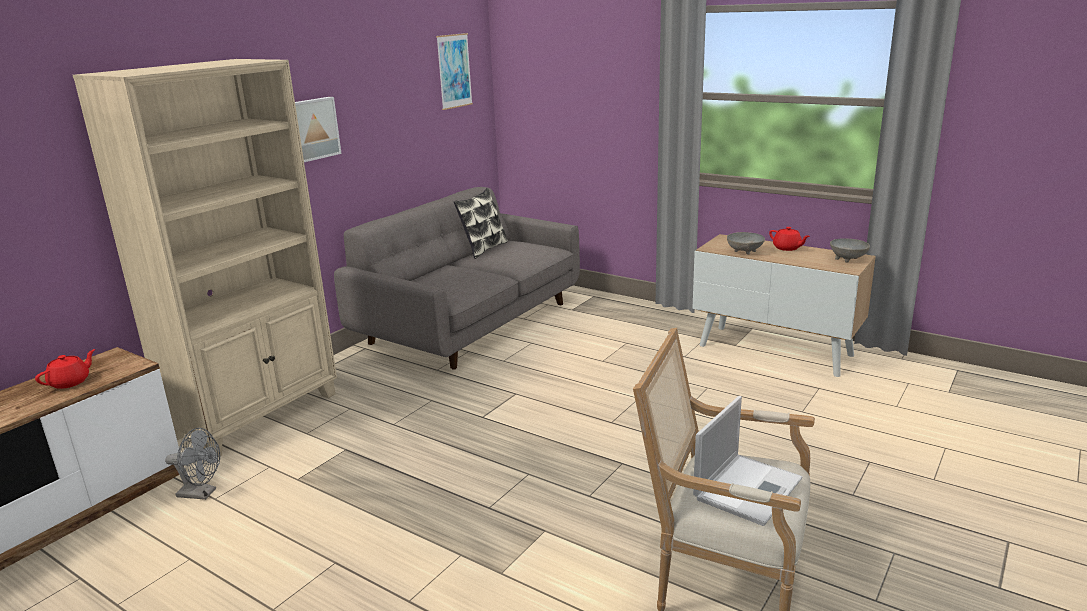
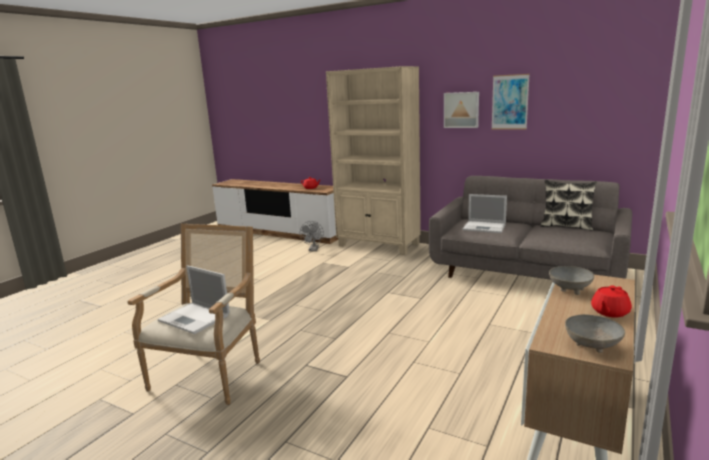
camera: 85 degrees right, 5 degrees down
(454, 71) = (616, 81): picture -> picture (510, 102)
(456, 281) = (485, 227): none -> laptop

